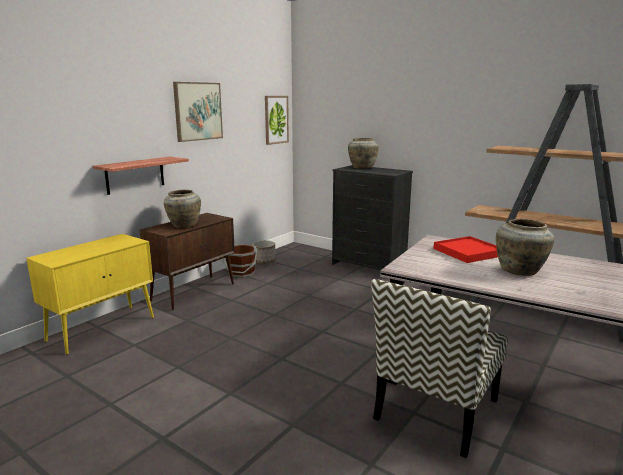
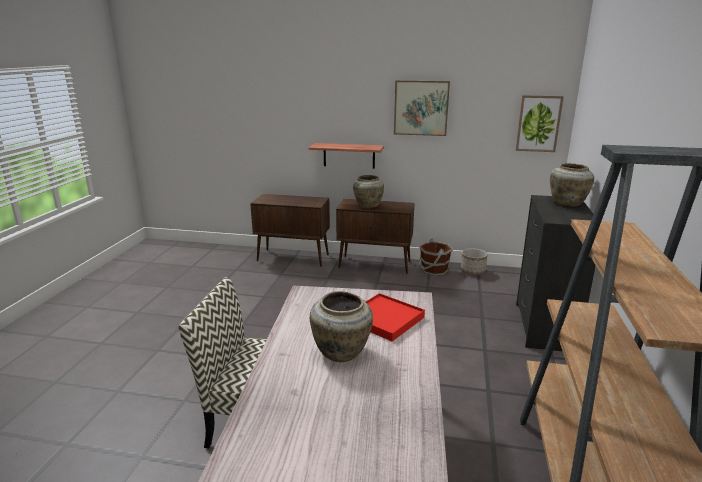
camera: 65 degrees right, 5 degrees up
(103, 328) = (294, 258): yellow cabinet -> brown cabinet

